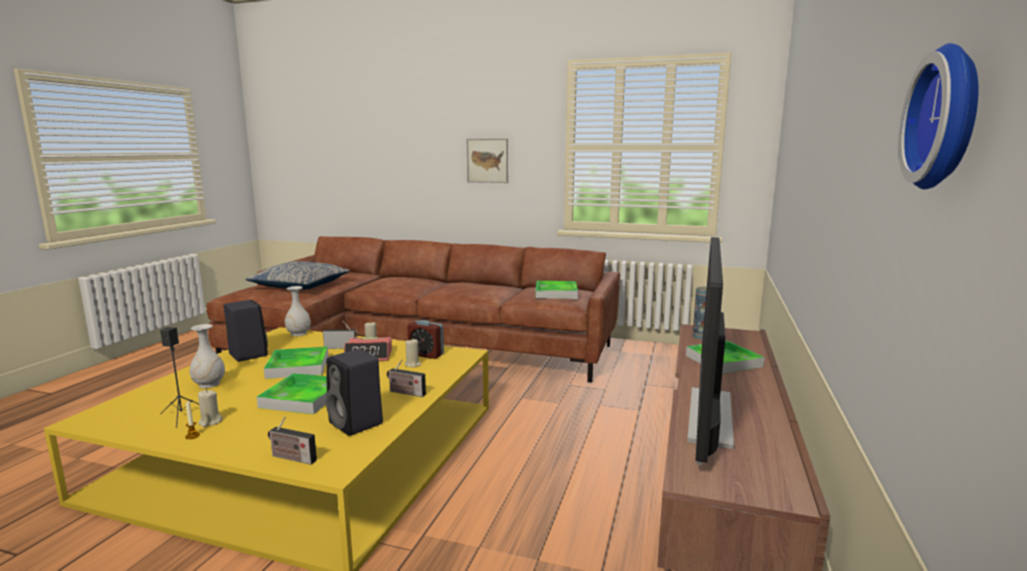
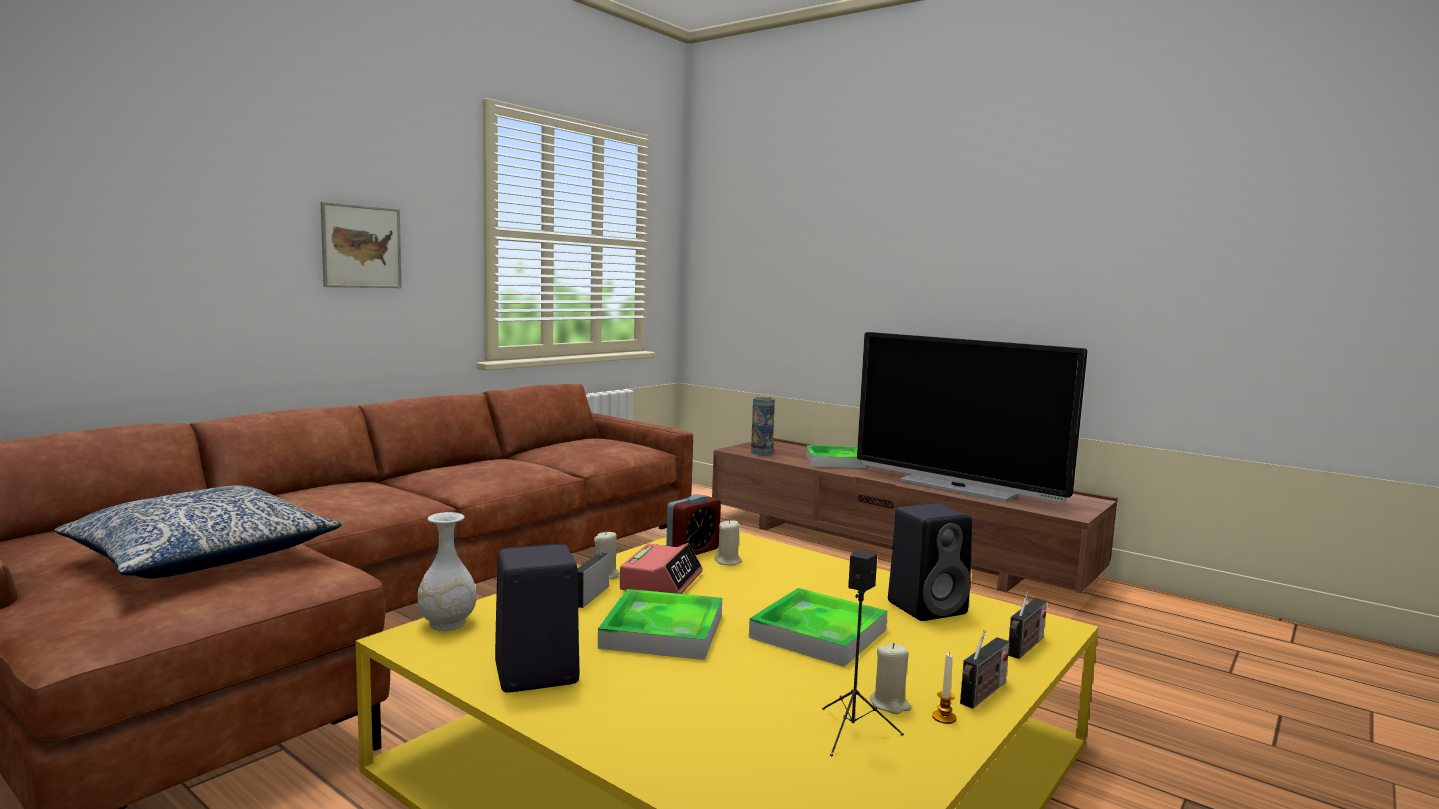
camera: 70 degrees left, 5 degrees down
(209, 384) = (695, 711): white vase -> none
(405, 393) = (835, 575): radio -> radio (982, 695)
(556, 293) = (606, 444): tray -> none
(950, 118) = (1224, 236): wall clock -> none

